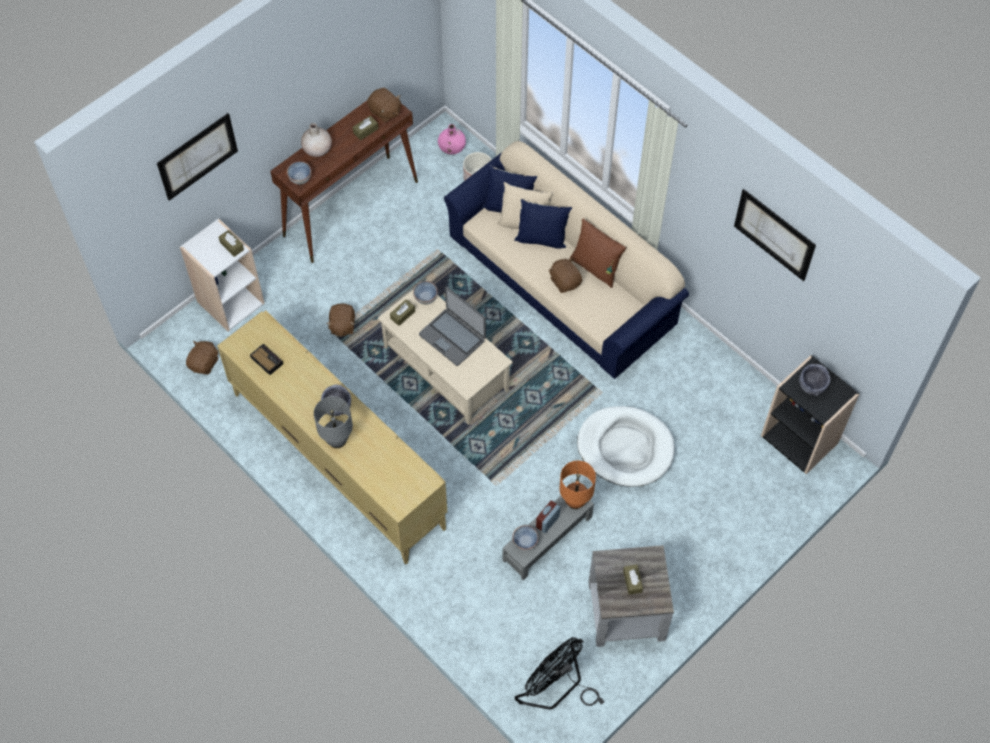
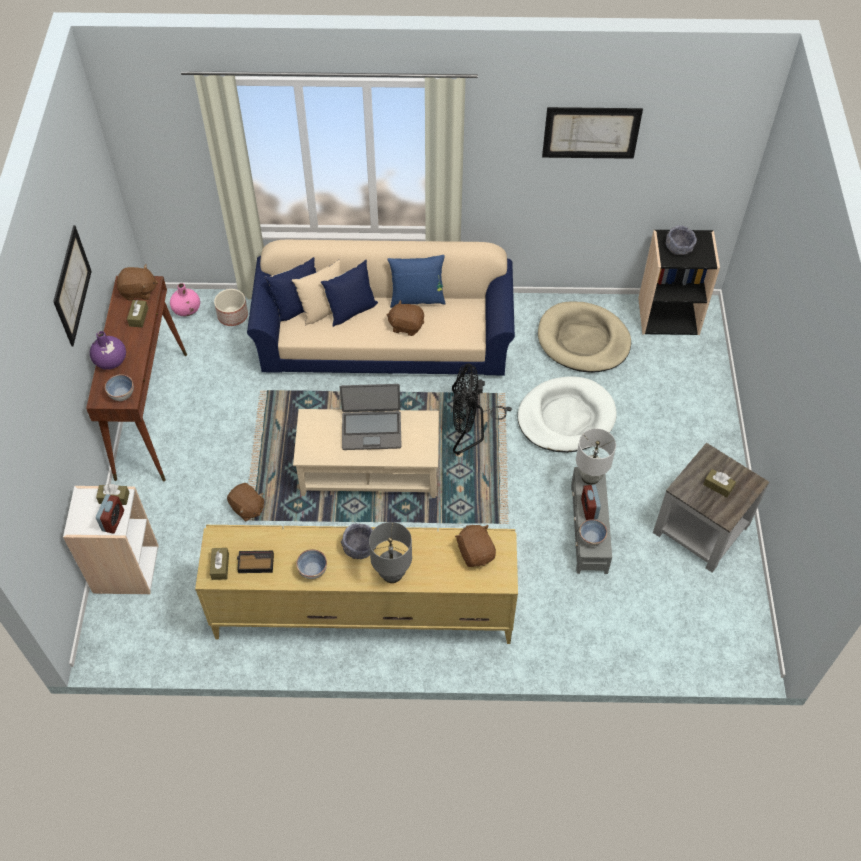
camera: 45 degrees left, 5 degrees down
(197, 156) = (36, 420): picture -> picture (72, 285)
(204, 363) = (157, 637): brown plush toy -> brown plush toy (476, 552)
(216, 261) = (113, 521): none -> alarm clock
(317, 149) = (110, 361): beige vase -> purple vase
(402, 315) = (311, 446): brown tissue box -> brown tissue box (220, 566)
(425, 298) = (315, 419): bowl -> bowl (312, 570)
(560, 685) = (722, 624): black fan -> black fan (471, 422)
(575, 501) = (590, 477): orange table lamp -> white table lamp
(595, 268) = (417, 299): brown pillow -> blue pillow
(708, 402) = (583, 340): none -> beige dog bed

